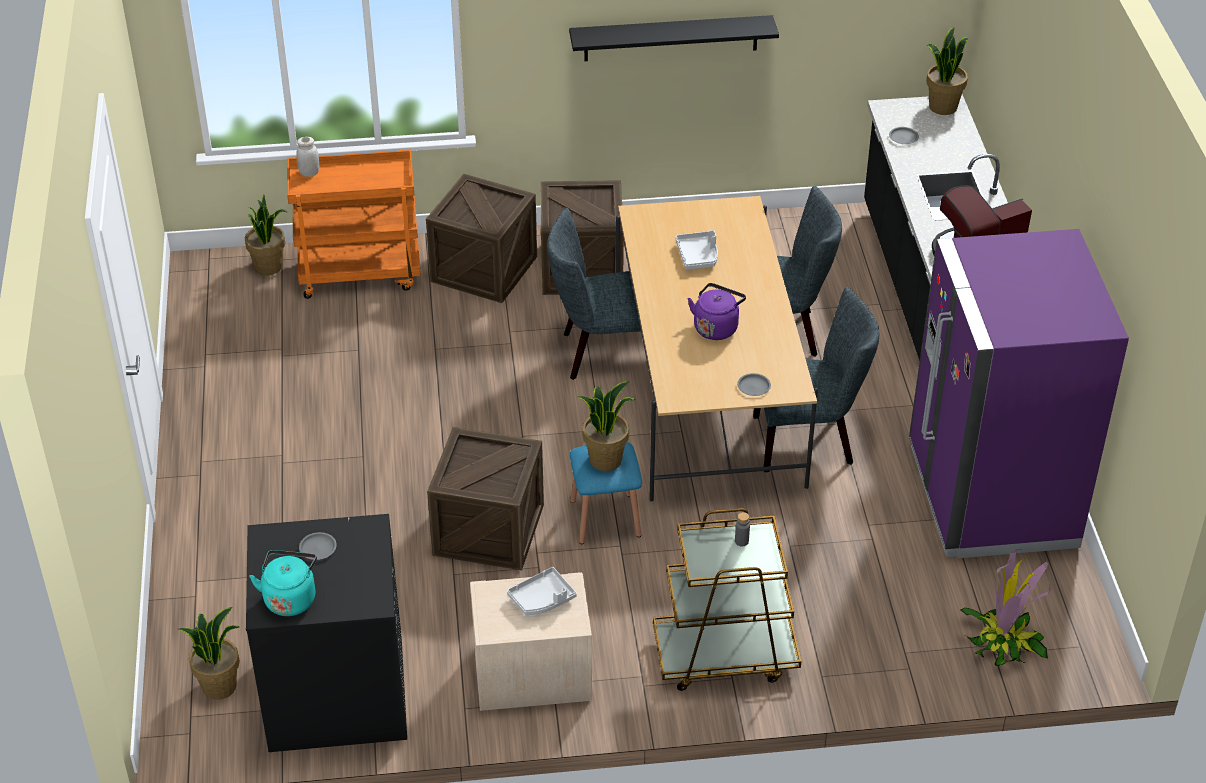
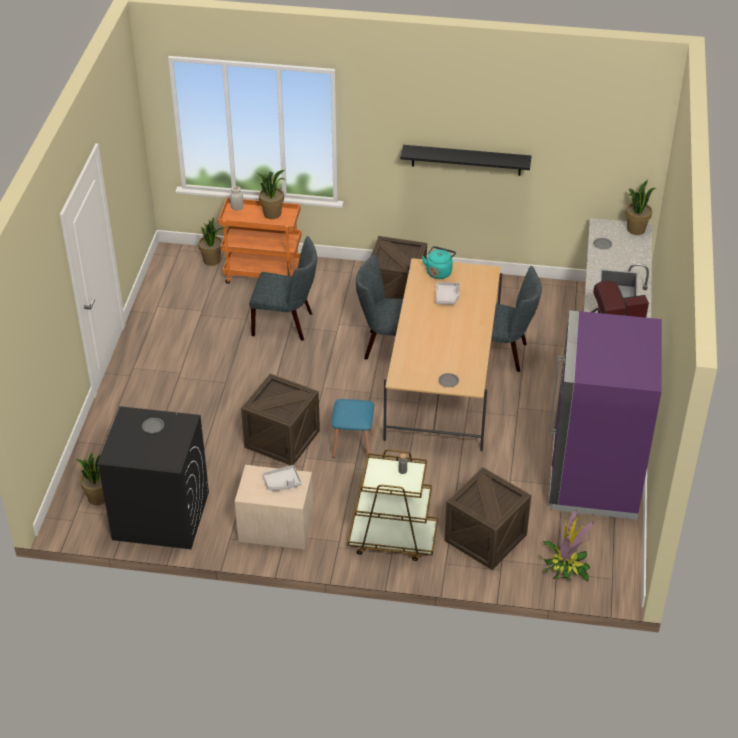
camera: 15 degrees right, 0 degrees up
(290, 598) = (127, 451): turquoise kettle -> turquoise kettle (439, 271)
(484, 269) = (337, 283): crate -> crate (485, 537)
(605, 459) = (353, 409): potted plant -> potted plant (272, 213)
(716, 327) = (440, 341): purple kettle -> none
(810, 440) = (495, 422): grey chair -> grey chair (286, 324)

